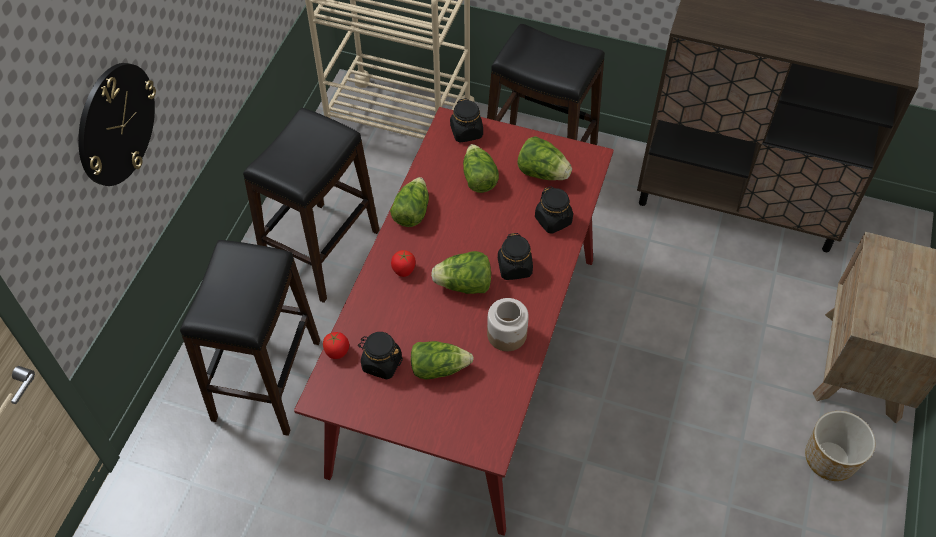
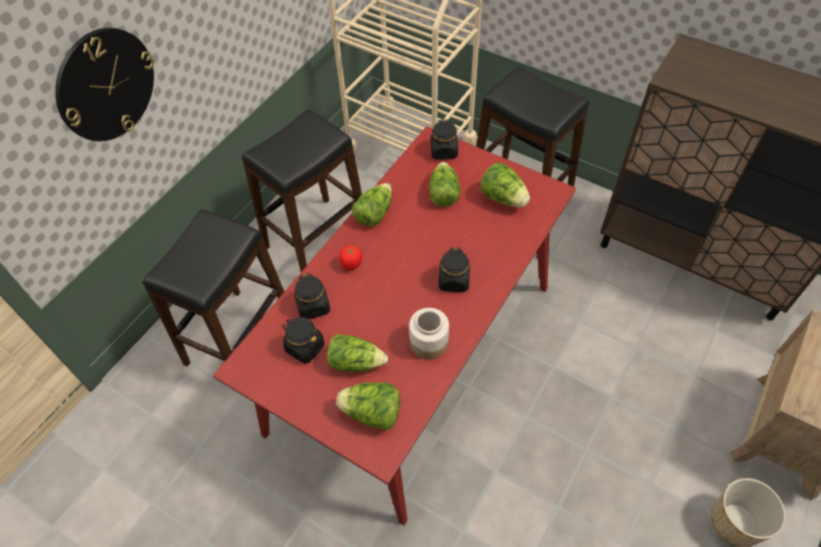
camera: 15 degrees right, 0 degrees up
(337, 351) = (269, 328): tomato -> none
(464, 285) = (402, 288): lettuce -> lettuce (372, 413)
(553, 220) = (502, 243): black jar -> black jar (313, 306)

